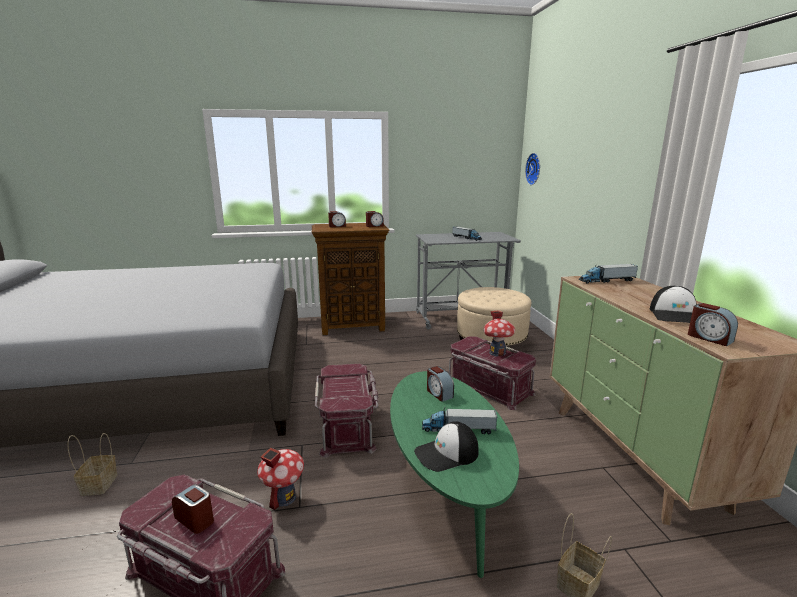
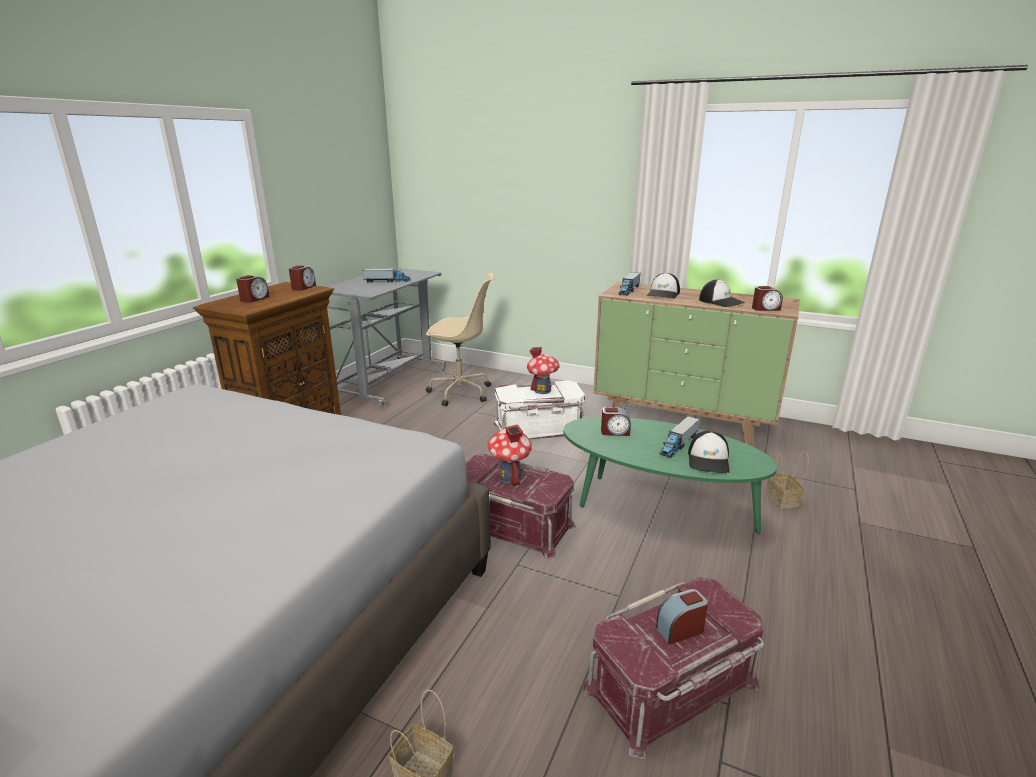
camera: 55 degrees left, 5 degrees up
(283, 498) = (597, 603): toy house -> toy house (509, 477)
(488, 387) = (538, 429): red storage box -> white storage box
(491, 341) = (462, 393): beige ottoman -> beige office chair
(534, 169) = (425, 186): wall clock -> none
(631, 292) = (663, 294): none -> cap

